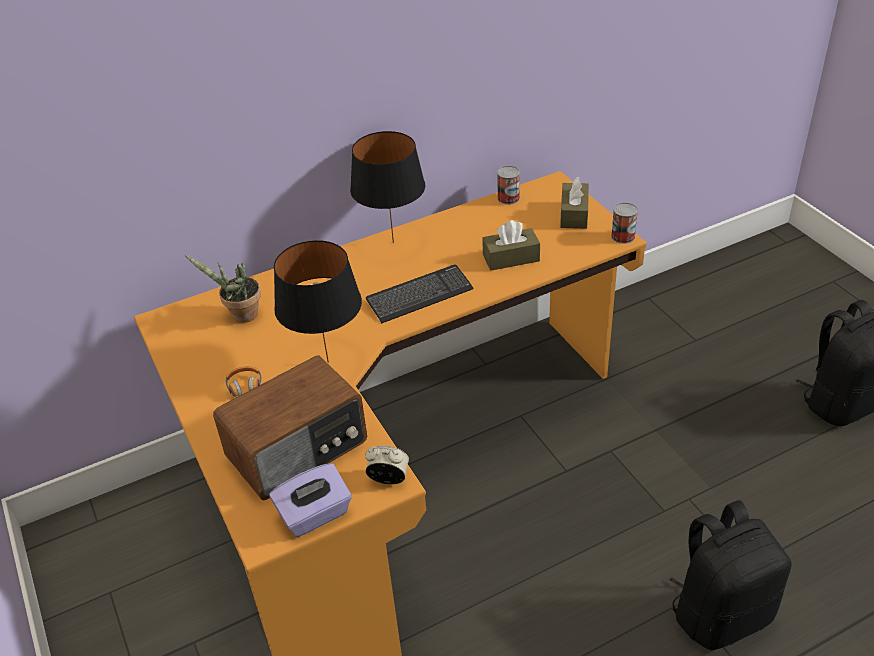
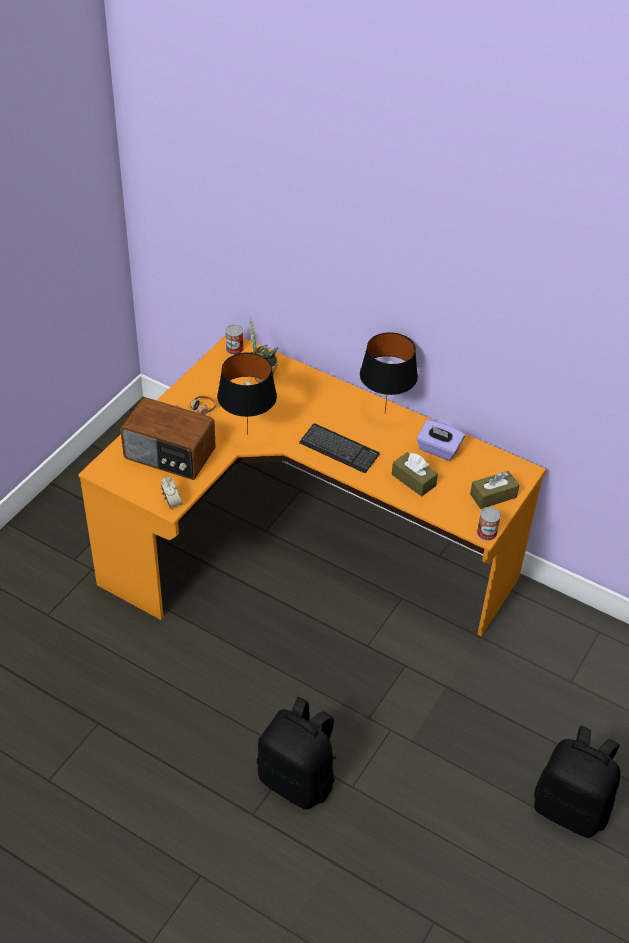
camera: 55 degrees right, 5 degrees up
(315, 515) = (128, 483): purple tissue box -> purple tissue box (438, 450)
(508, 198) = (484, 452): can -> can (234, 349)

